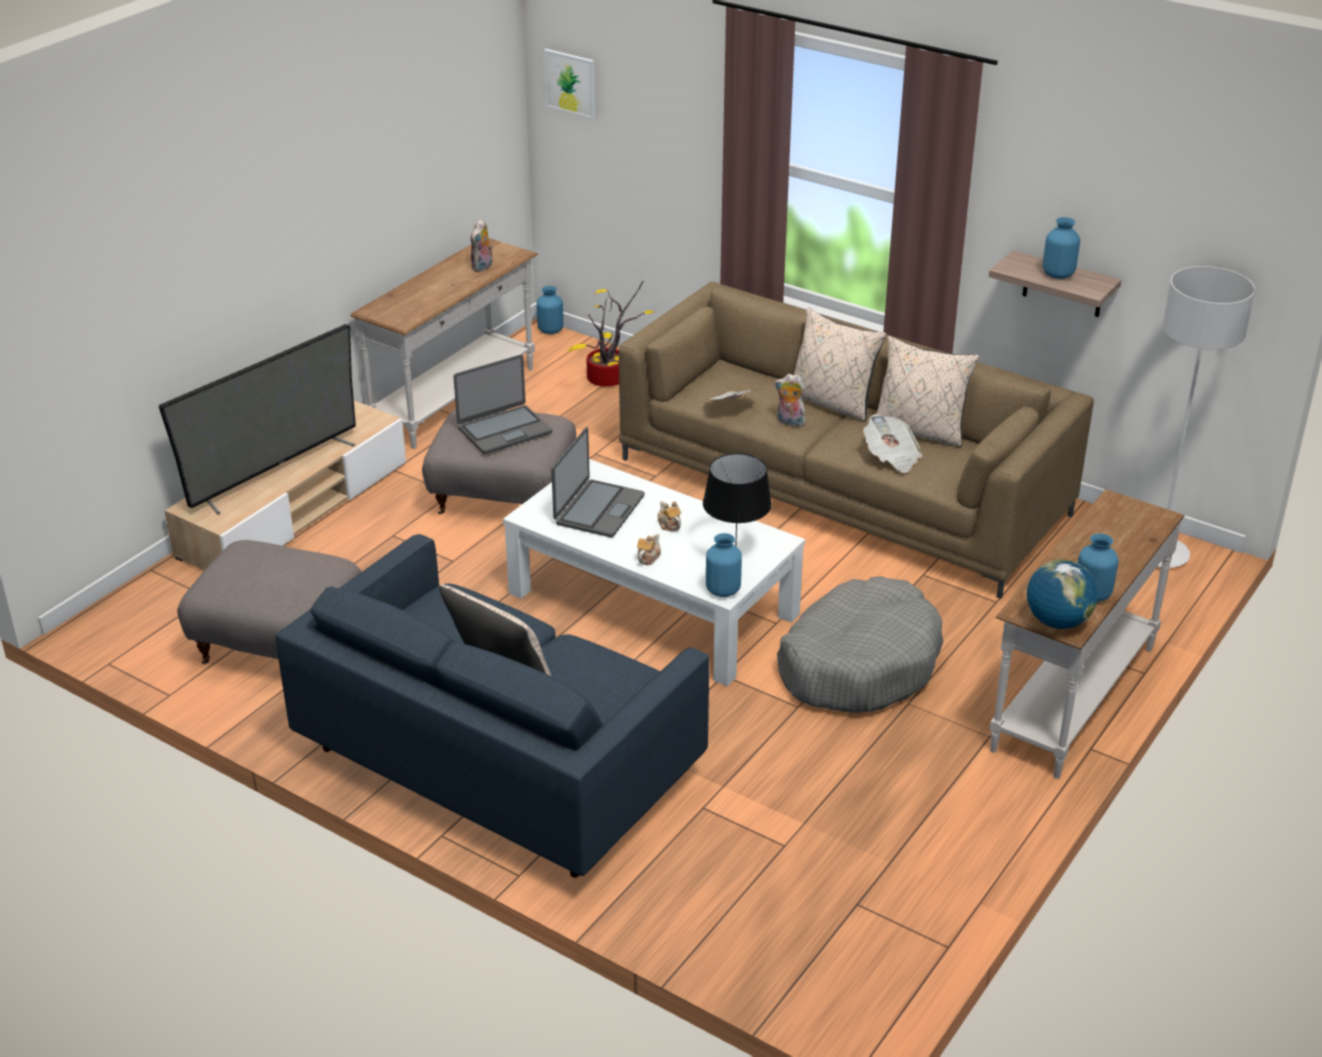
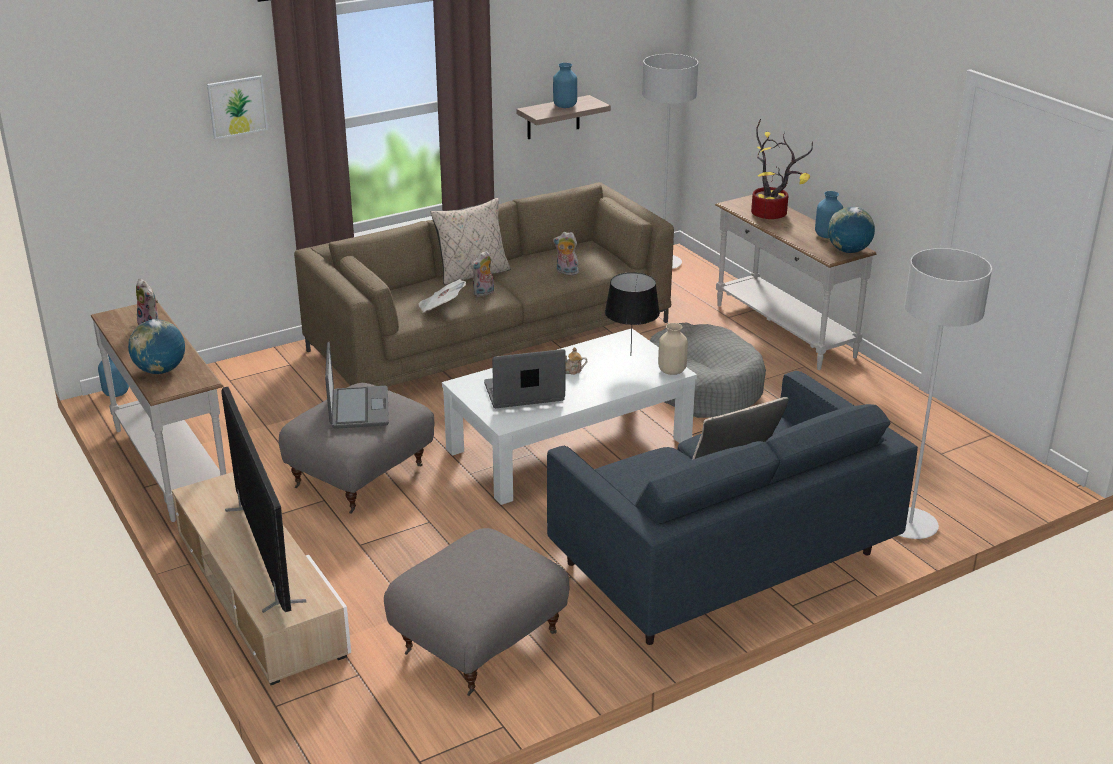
camera: 65 degrees left, 5 degrees down
(407, 298) = (160, 371): none -> globe
(570, 83) = (95, 139): picture -> picture (237, 106)
(598, 509) = (524, 393): laptop -> laptop turned 60 degrees counterclockwise
(607, 380) = (234, 387): potted plant -> potted plant (772, 214)
(648, 557) = (607, 388): teapot -> none
(660, 902) = (910, 525): none -> grey floor lamp
(723, 590) = (672, 370): blue vase -> beige vase
(891, 457) = (566, 272): newspaper -> plush toy
(920, 431) = (541, 256): beige pillow -> none

